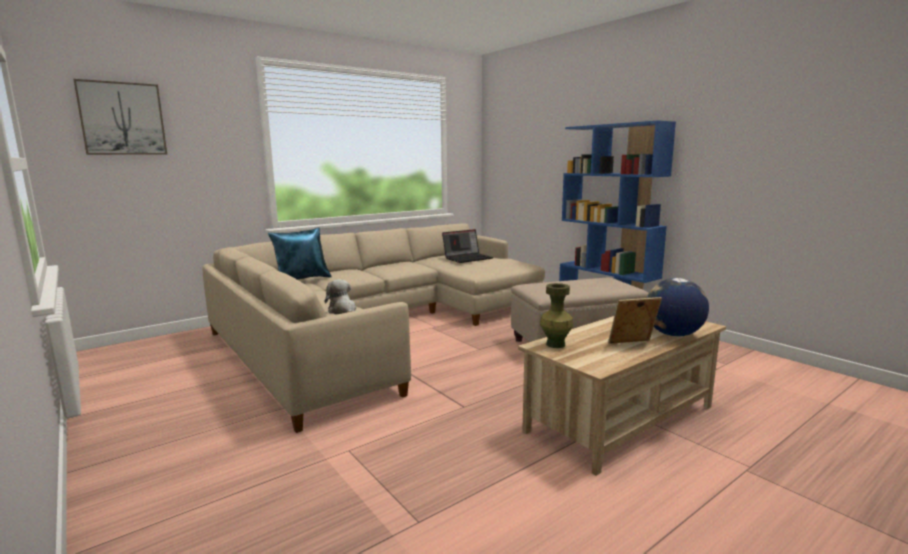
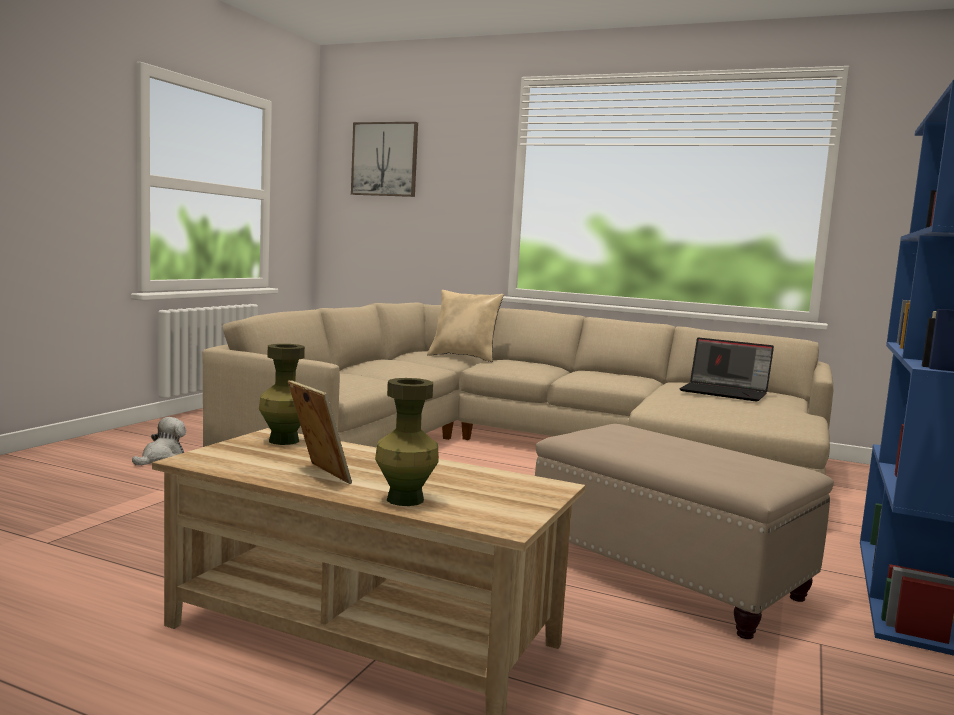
camera: 60 degrees right, 5 degrees down
(302, 280) = (464, 358): blue pillow -> beige pillow
(343, 311) = (361, 378): plush toy -> plush toy (162, 459)
(673, 334) = (404, 499): globe -> green vase

